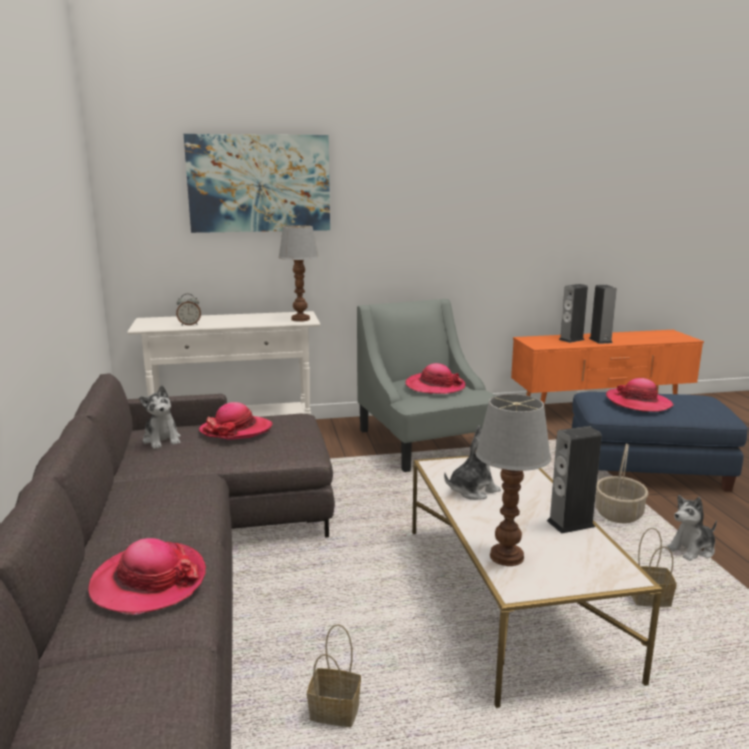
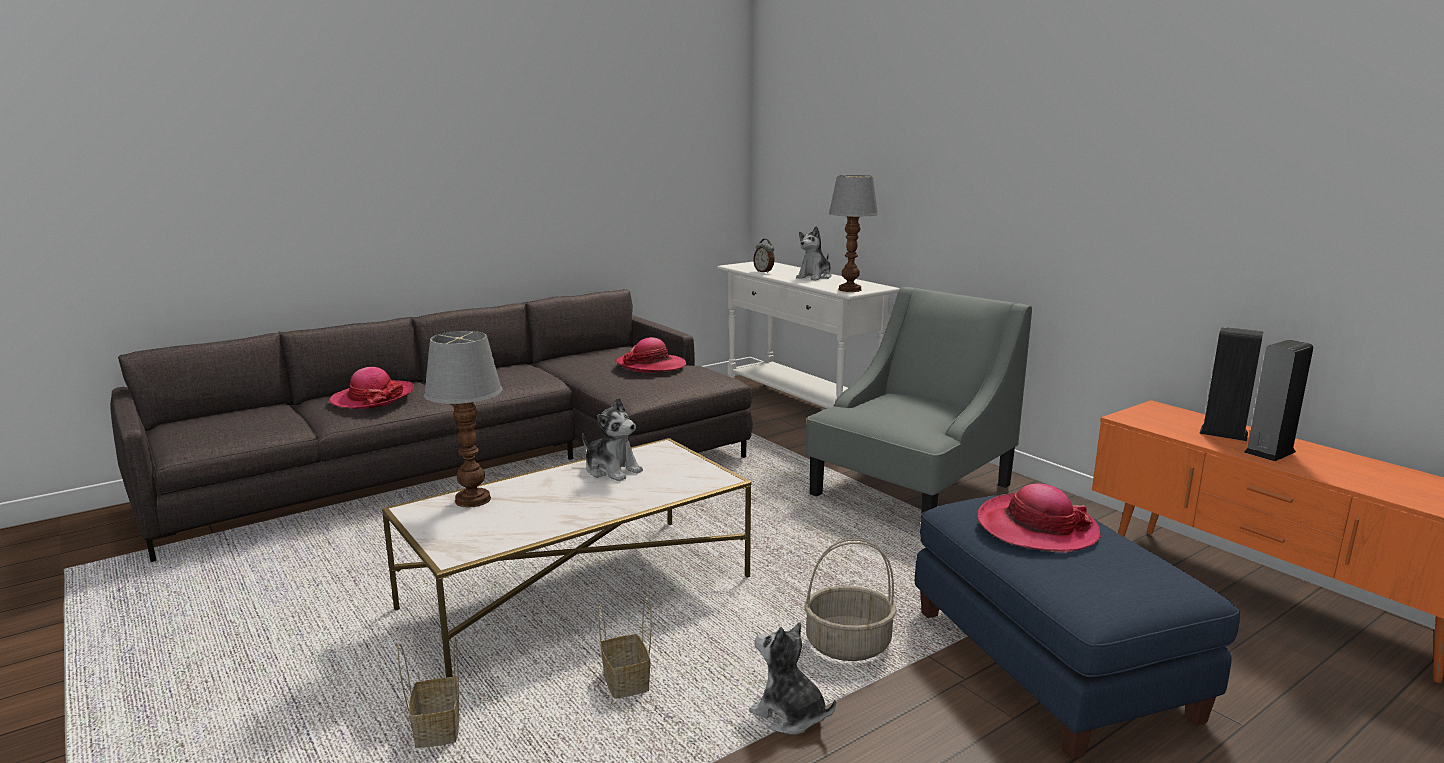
camera: 65 degrees right, 0 degrees up
(162, 440) = (610, 354): plush toy -> plush toy (815, 277)
(259, 183) = (867, 124): picture -> none
(333, 712) = (376, 545): basket -> basket (436, 729)
(435, 386) = (898, 409): hat -> none
(570, 523) = (561, 521): speaker -> none

